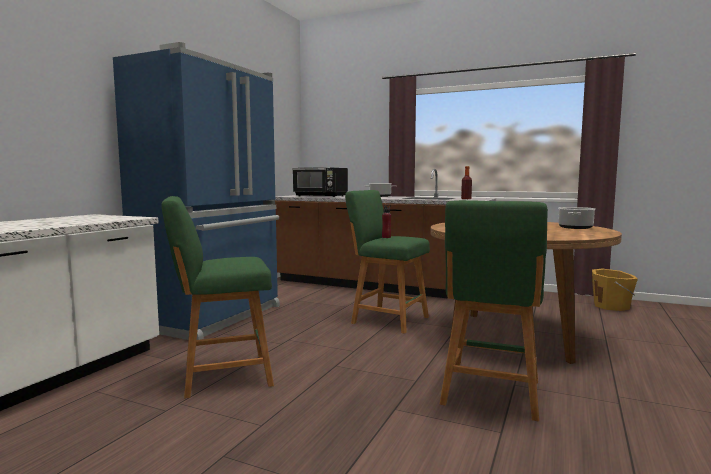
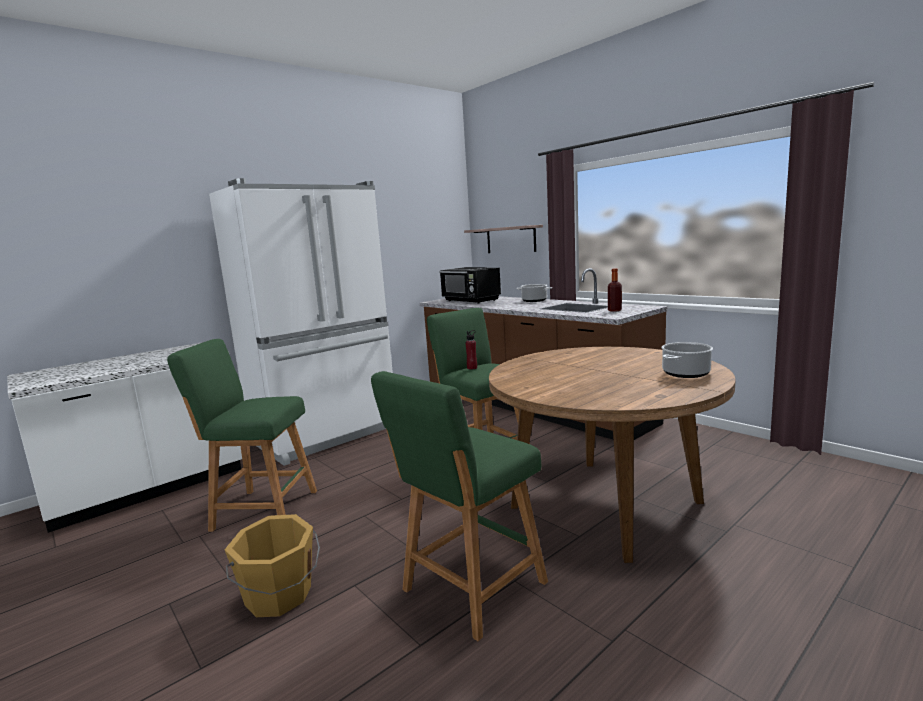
camera: 25 degrees right, 5 degrees up
(214, 317) = (328, 435): blue fridge -> white fridge
(346, 147) = (510, 239): none -> shelf
(612, 306) = (814, 471): orange bucket -> orange bucket (279, 596)

